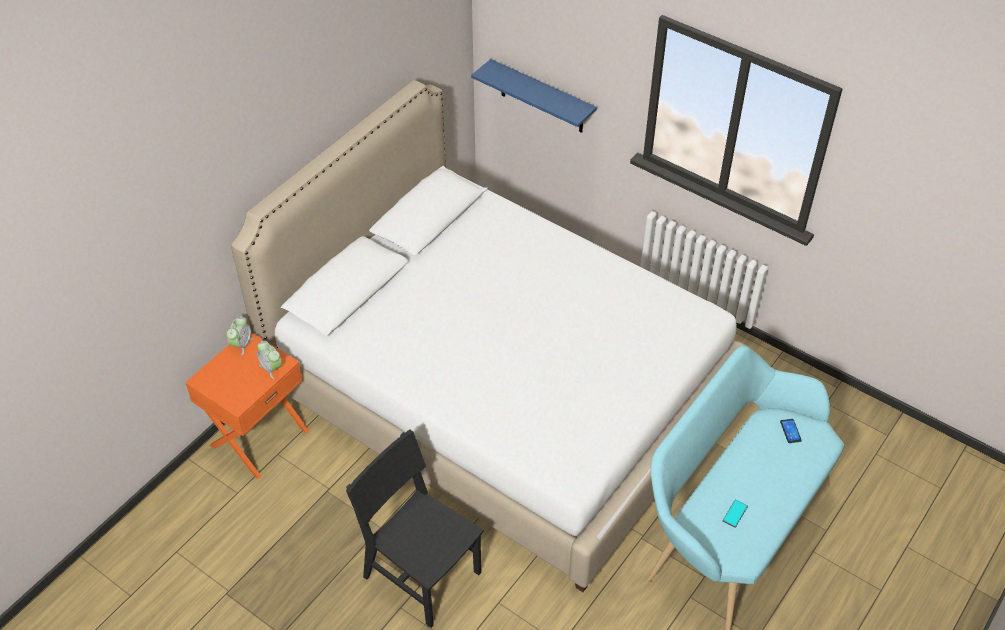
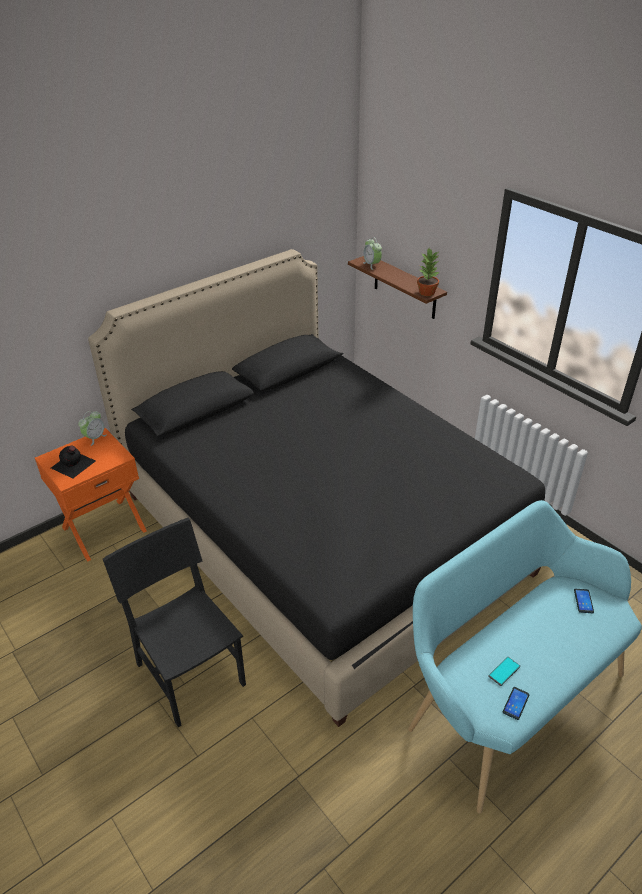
camera: 15 degrees right, 10 degrees down
(234, 383) = (73, 464): none -> black bottle
(271, 368) = (109, 459): alarm clock -> alarm clock (372, 265)
(501, 395) = (321, 533): white bed -> black bed
(542, 97) = (405, 287): blue shelf -> brown shelf
(575, 111) = (427, 292): none -> potted plant
(751, 540) = (516, 703): none -> phone

